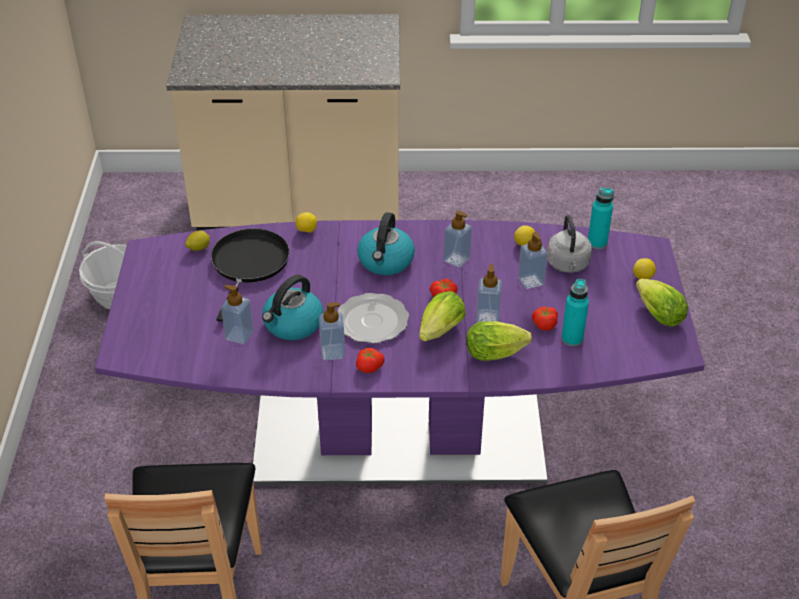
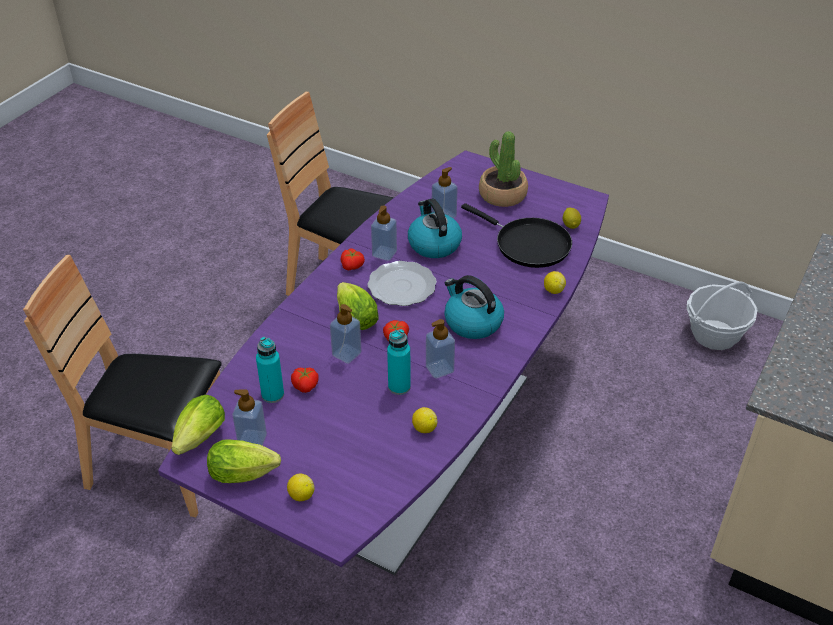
camera: 120 degrees right, 0 degrees up
(173, 308) = (502, 195): none -> potted plant
(498, 353) = (300, 340): lettuce -> lettuce (198, 441)
(531, 281) = (368, 405): soap dispenser -> soap dispenser (252, 440)
(568, 265) = (368, 445): grey kettle -> none
(597, 243) = (382, 489): turquoise bottle -> turquoise bottle (399, 387)

